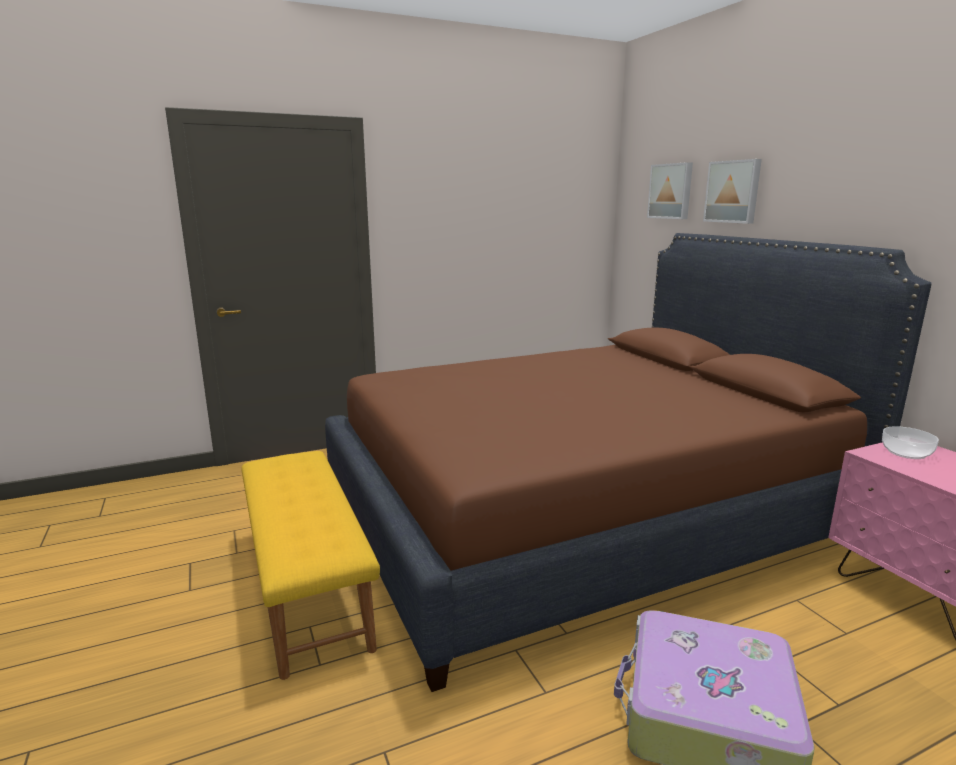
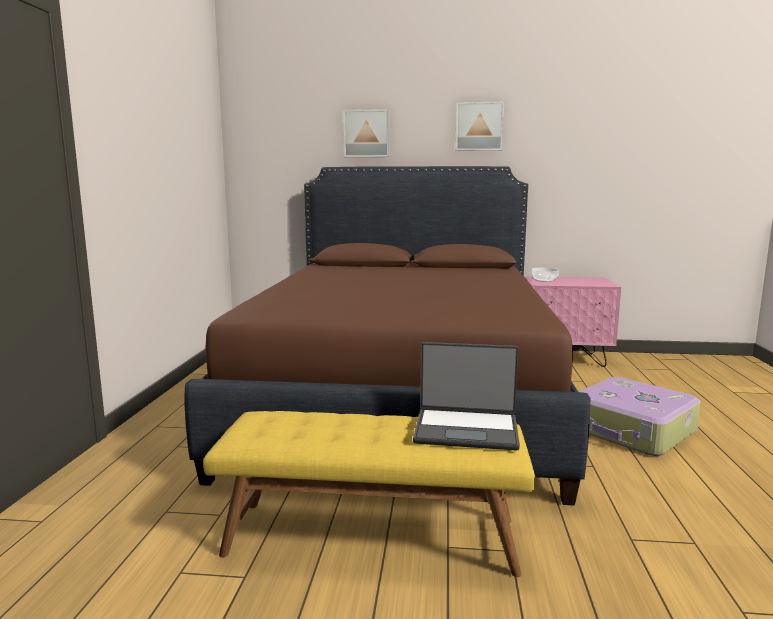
camera: 60 degrees left, 5 degrees down
(320, 535) = (466, 430): none -> laptop
(671, 191) = (299, 133): picture -> picture (479, 126)

